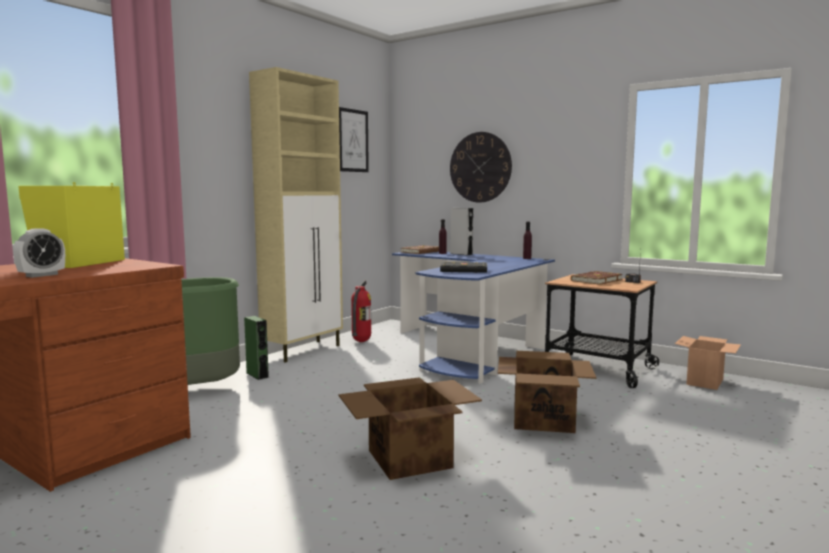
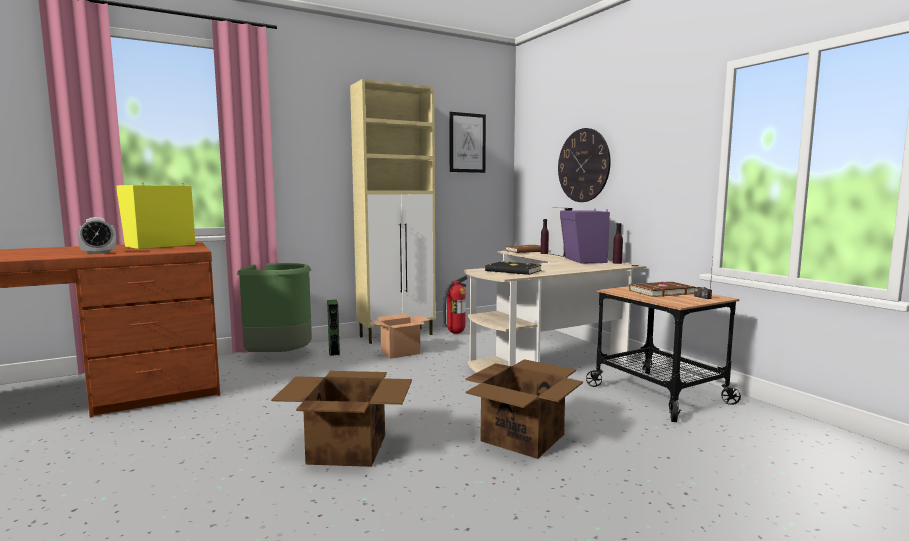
camera: 25 degrees right, 0 degrees up
(471, 349) = (549, 353): blue desk -> beige desk
(493, 257) = (583, 260): none -> purple speaker
(704, 382) = (783, 431): cardboard box -> cardboard box (401, 353)

